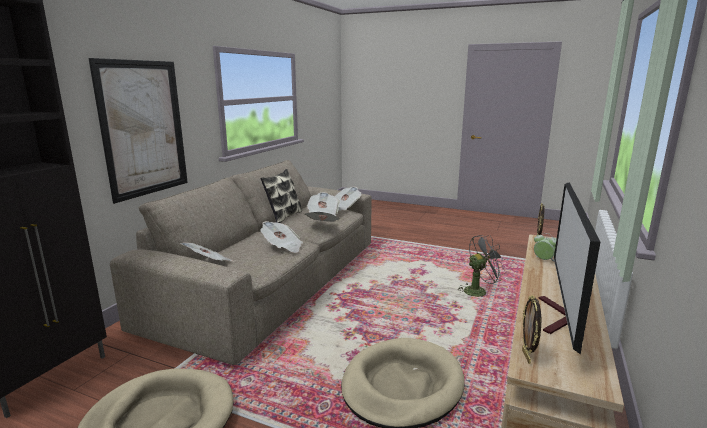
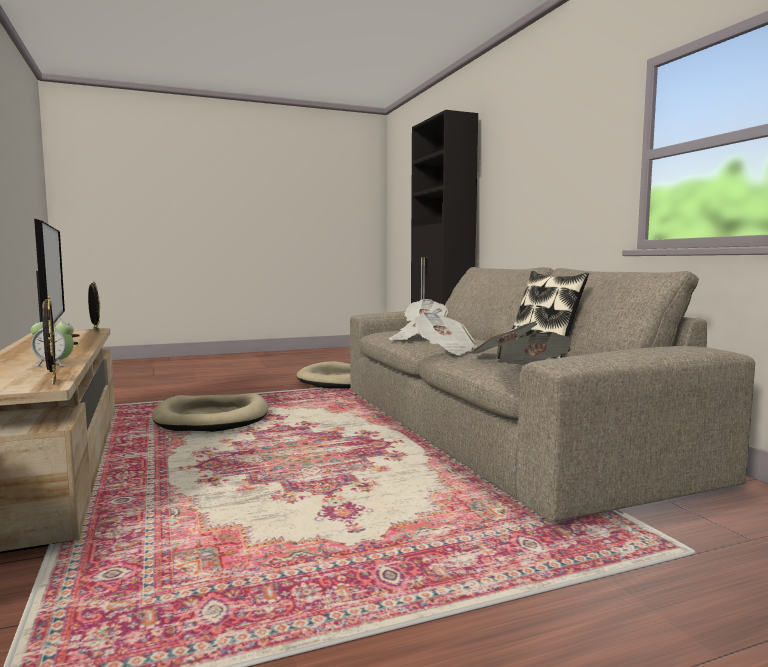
camera: 135 degrees right, 10 degrees down
(144, 128) = (542, 200): picture -> none
(478, 290) = (182, 519): grey fan -> none

